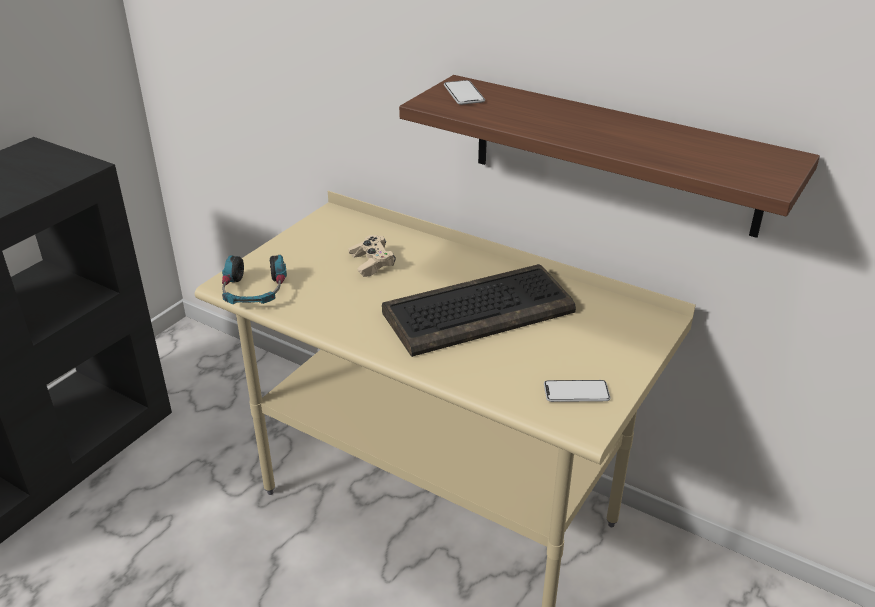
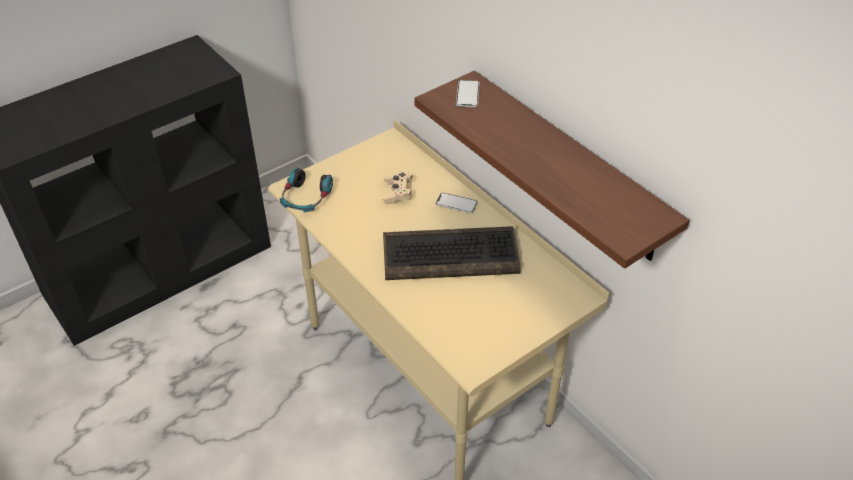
camera: 20 degrees right, 10 degrees up
(576, 392) = (481, 339): phone -> phone (456, 203)

